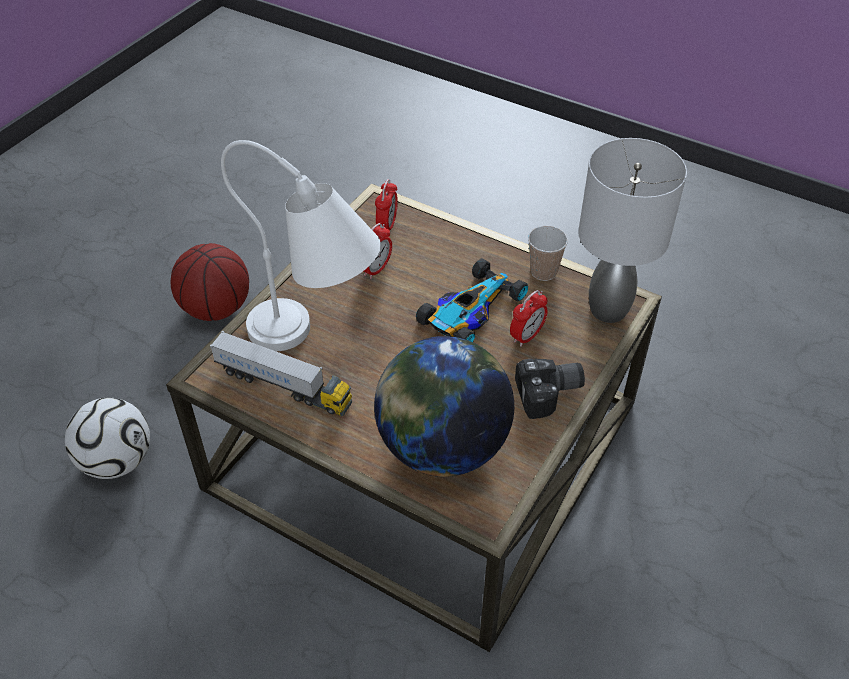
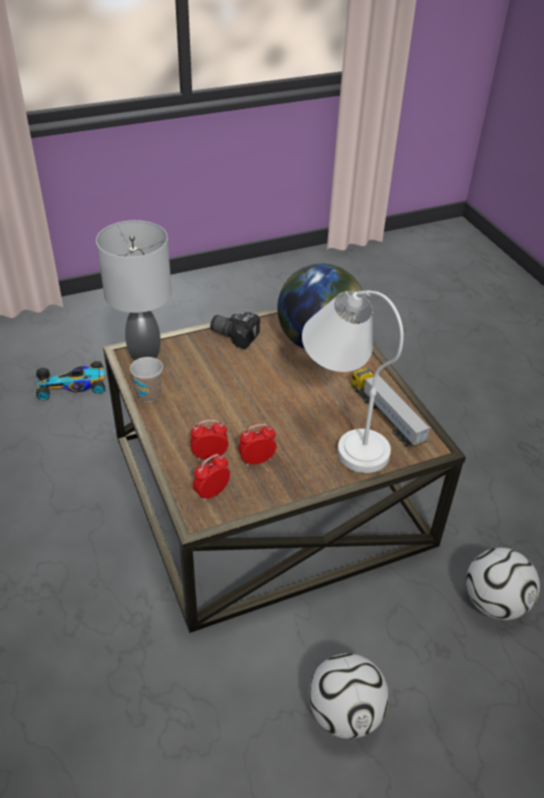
camera: 145 degrees left, 5 degrees down
(216, 308) = (344, 714): basketball -> football
(470, 311) = (225, 398): toy car -> toy car (73, 385)
(526, 336) = (209, 367): alarm clock -> alarm clock (209, 456)

